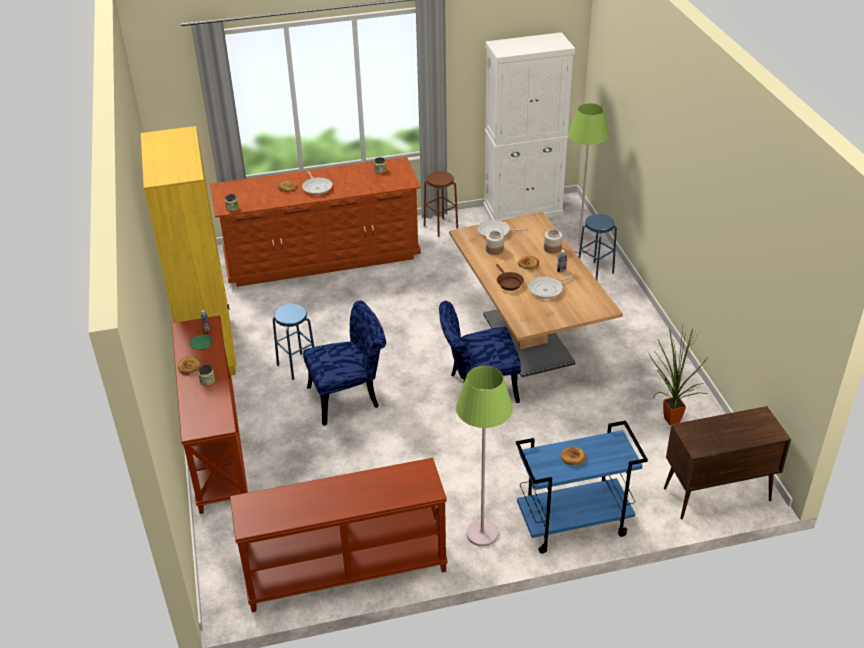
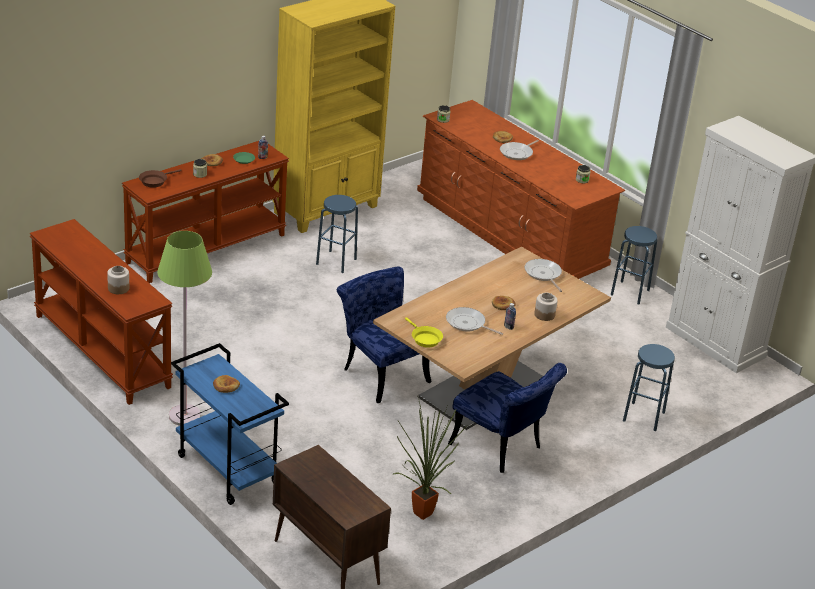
camera: 60 degrees right, 5 degrees down
(350, 397) = (315, 301): blue chair -> blue chair (501, 449)
(441, 227) = (630, 292): brown stool -> blue stool
(494, 249) = (510, 279): jar -> jar (118, 288)
(508, 283) = (459, 298): brown frying pan -> brown frying pan (155, 181)
(559, 318) = (424, 339): none -> yellow frying pan
(579, 247) = (683, 396): green floor lamp -> none

